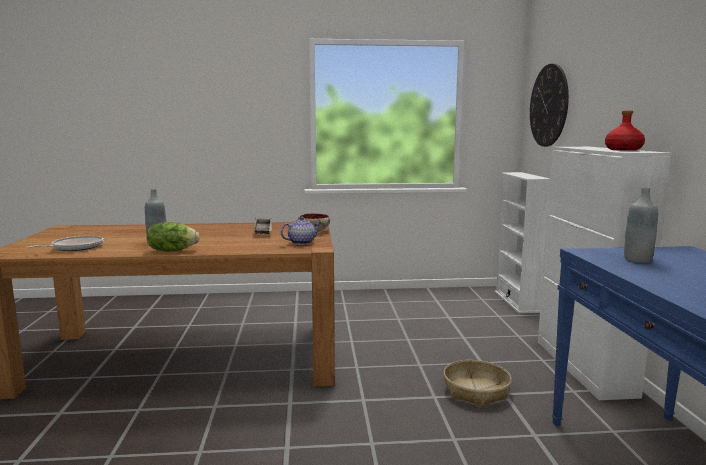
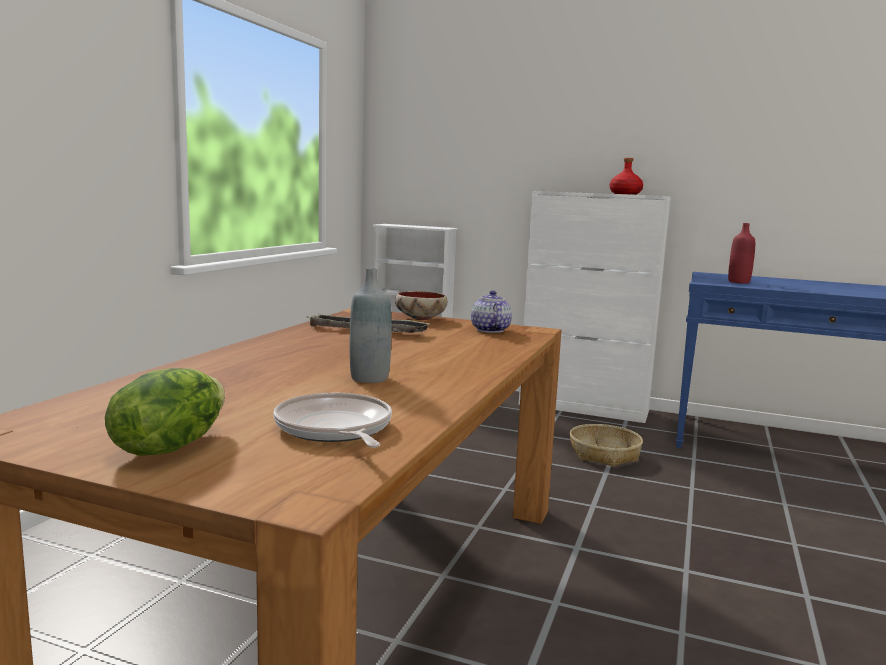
camera: 65 degrees left, 0 degrees up
(172, 250) = (466, 377): lettuce -> lettuce (170, 446)
(548, 105) = (436, 144): wall clock -> none
(637, 260) = (738, 282): grey bottle -> red bottle

